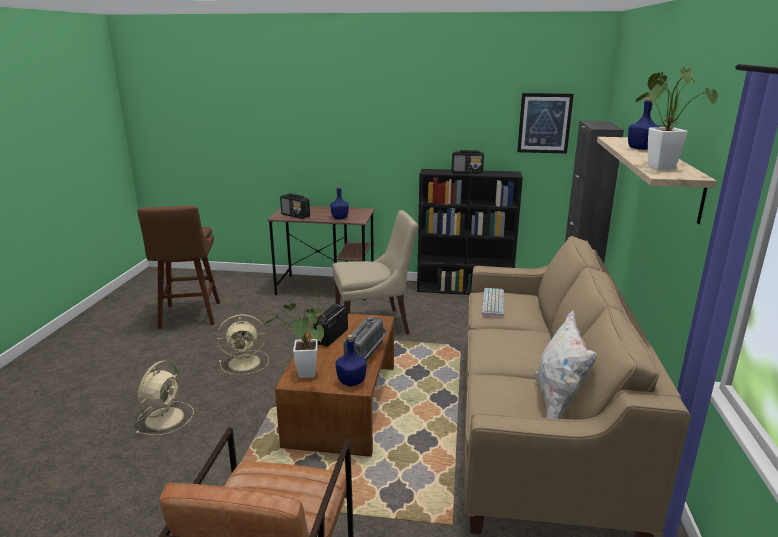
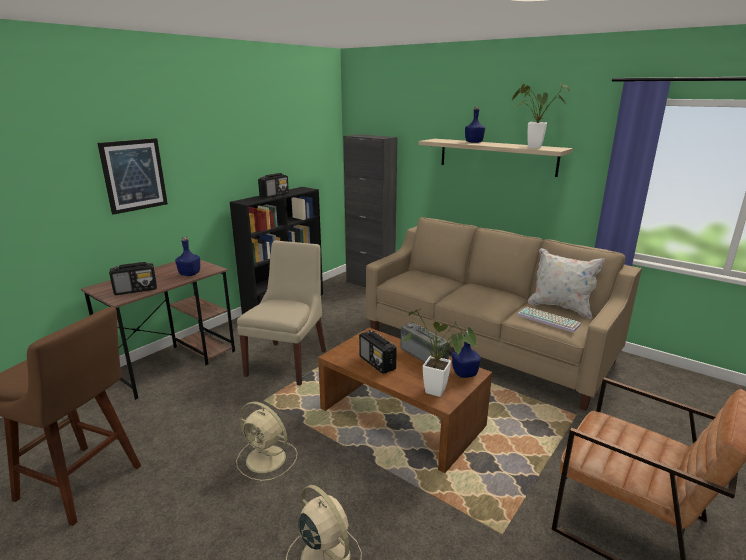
camera: 60 degrees left, 0 degrees up
(246, 362) = (267, 459): beige fan -> beige fan turned 105 degrees clockwise
(494, 303) = (416, 282): keyboard -> keyboard (549, 320)
(544, 123) = (310, 142): picture -> picture (134, 175)

